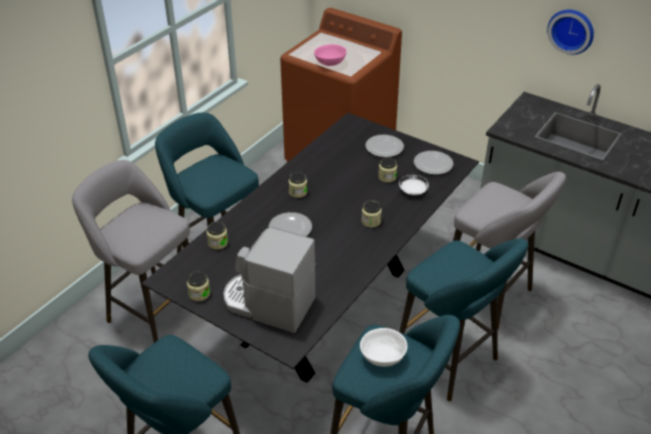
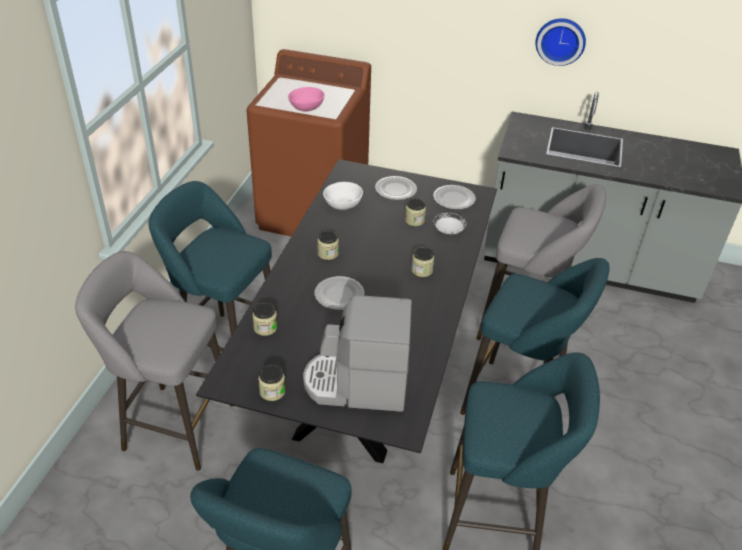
camera: 20 degrees left, 0 degrees up
(383, 357) = (508, 415): white bowl -> white bowl (343, 205)

